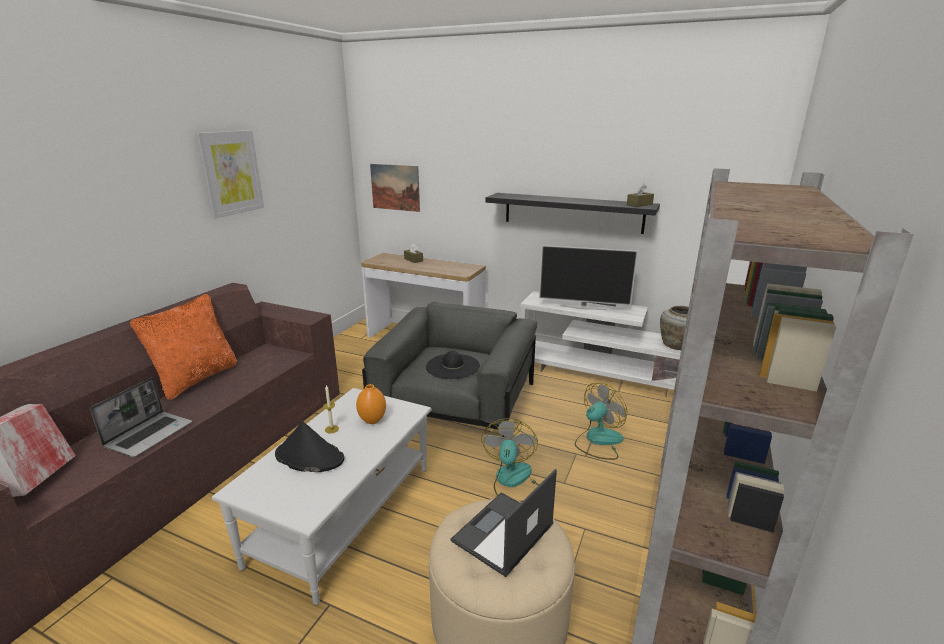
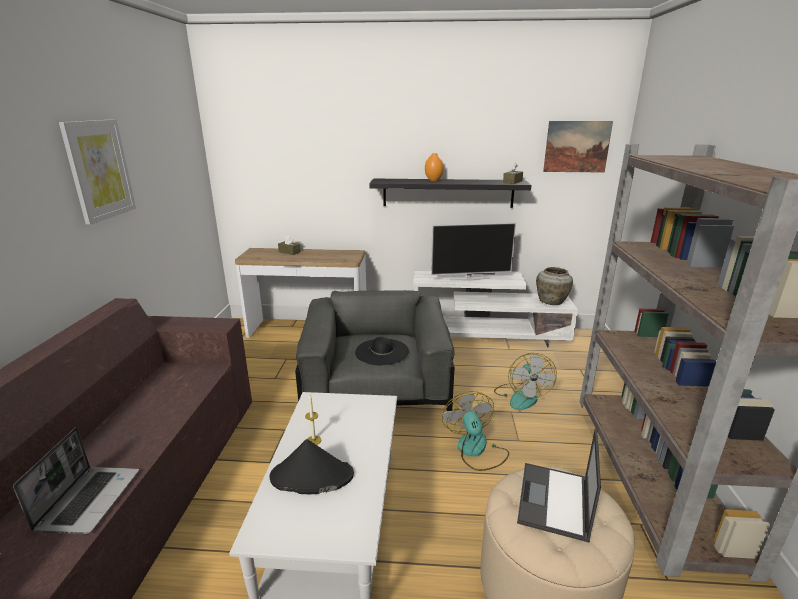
camera: 20 degrees left, 0 degrees up
(198, 379) = (107, 418): orange pillow -> none
(373, 420) = (350, 421): orange vase -> orange vase (434, 180)
(395, 187) = (260, 179): picture -> picture (577, 146)
(598, 441) = (521, 396): fan -> fan turned 150 degrees clockwise

